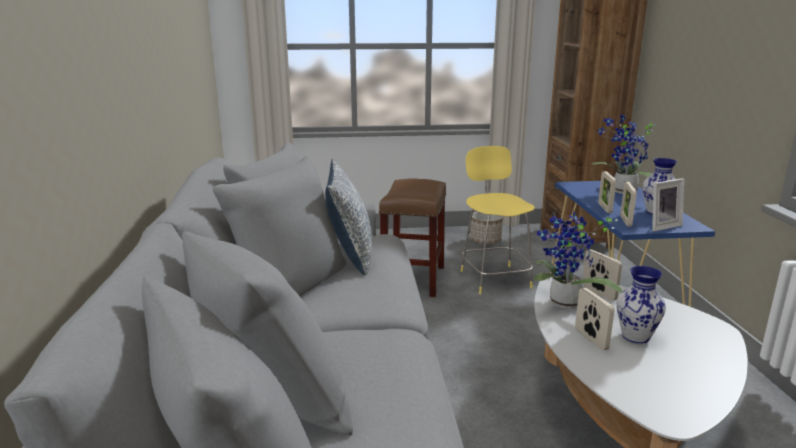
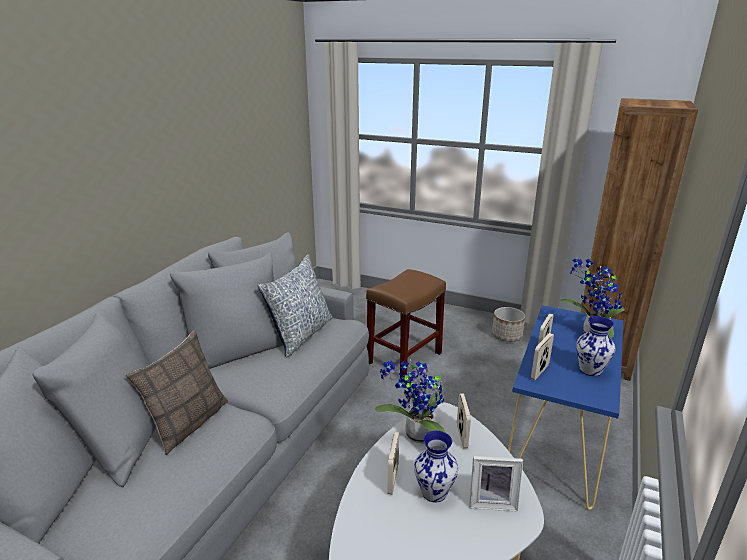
camera: 30 degrees right, 5 degrees up
(339, 356) = (188, 423): none -> pillow
(494, 278) = (473, 377): yellow stool -> none
(661, 226) = (568, 389): picture frame -> picture frame (492, 501)

